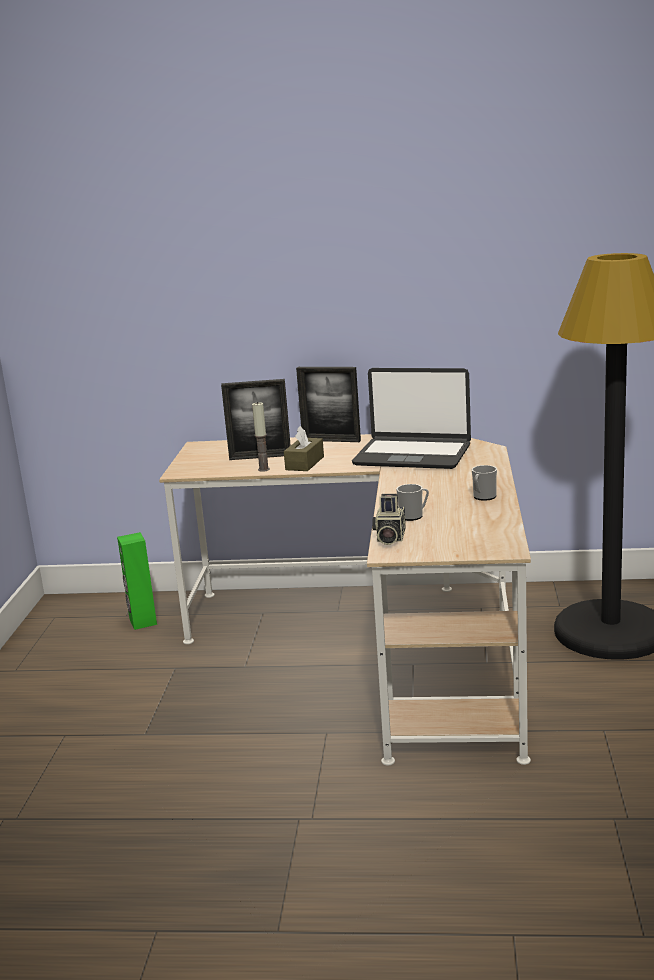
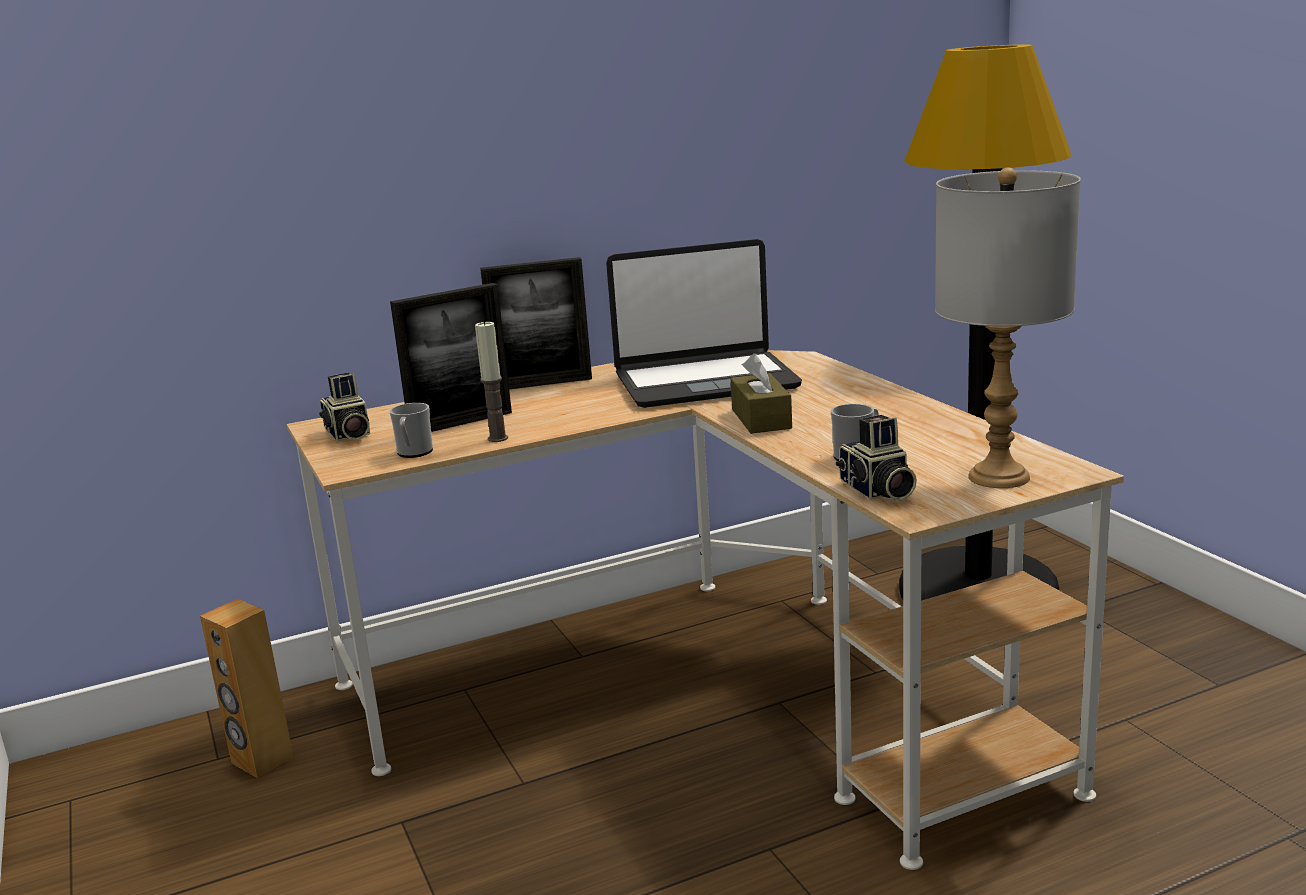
camera: 30 degrees left, 0 degrees up
(142, 622) = (261, 761): green speaker -> brown speaker
(203, 453) = (348, 435): none -> camera
(304, 463) = (554, 419): brown tissue box -> brown tissue box (761, 419)
(463, 544) = (999, 476): none -> grey table lamp
(483, 497) = (908, 414): mug -> mug (414, 453)

